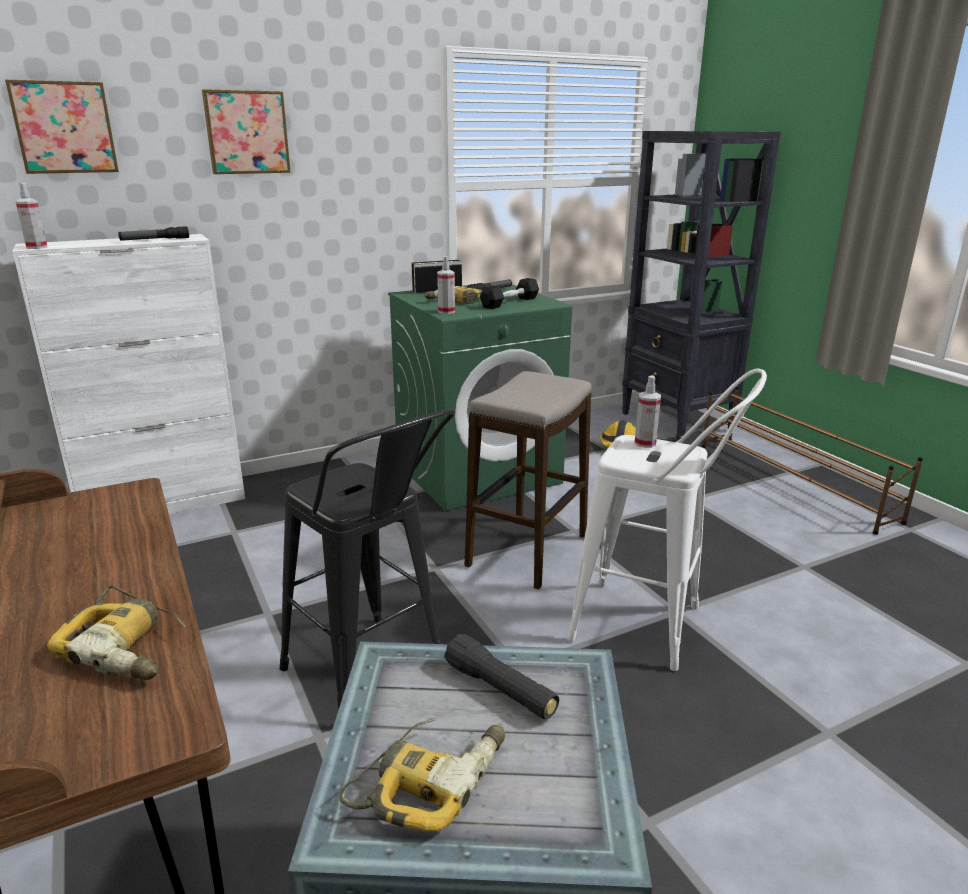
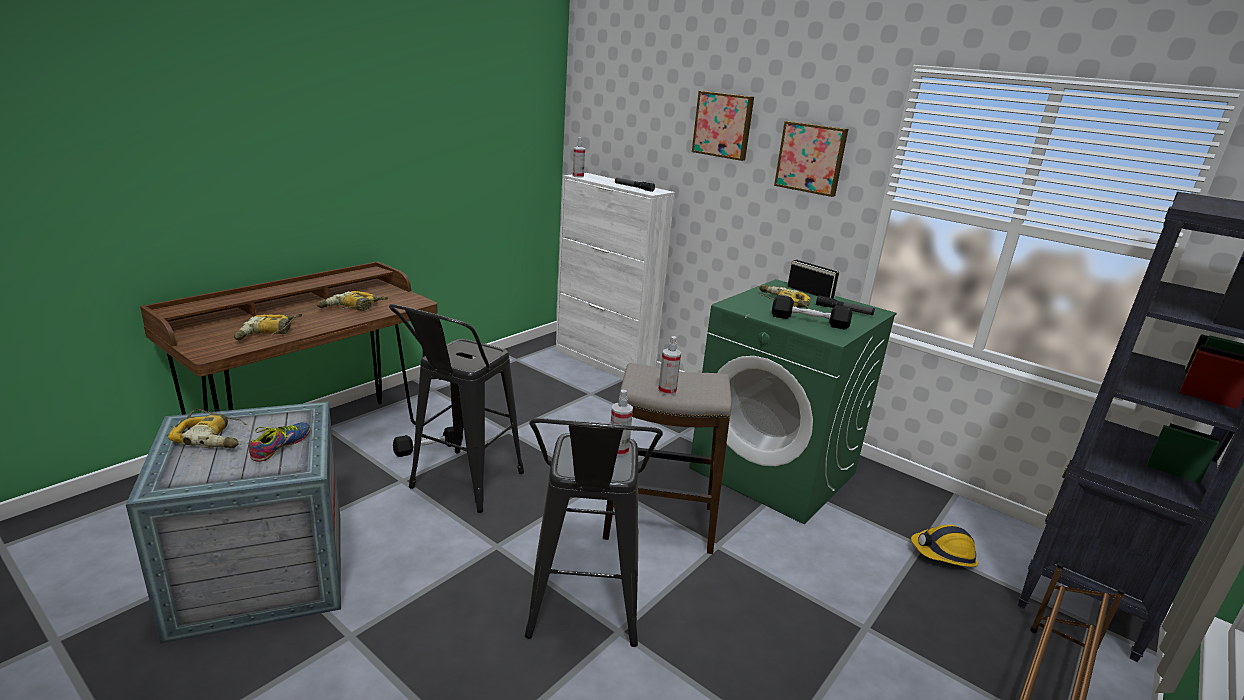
camera: 65 degrees right, 0 degrees up
(64, 127) = (626, 108): picture -> picture (811, 158)
(88, 550) = (352, 308): none -> power drill
(248, 698) = (428, 448): none -> black dumbbell
(446, 312) = (739, 303): spray bottle -> spray bottle (667, 391)
(500, 690) = (283, 446): black flashlight -> shoe
(651, 628) = (582, 616): white stool -> black stool

